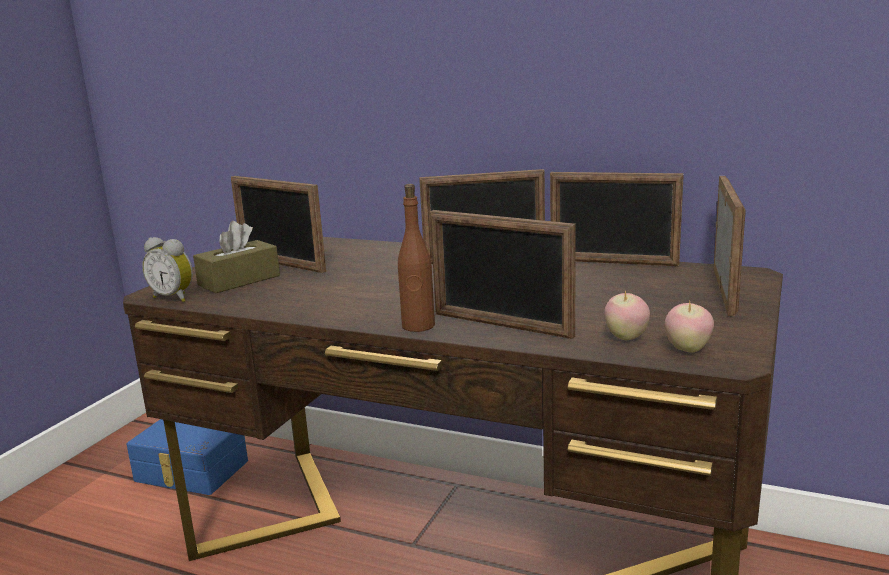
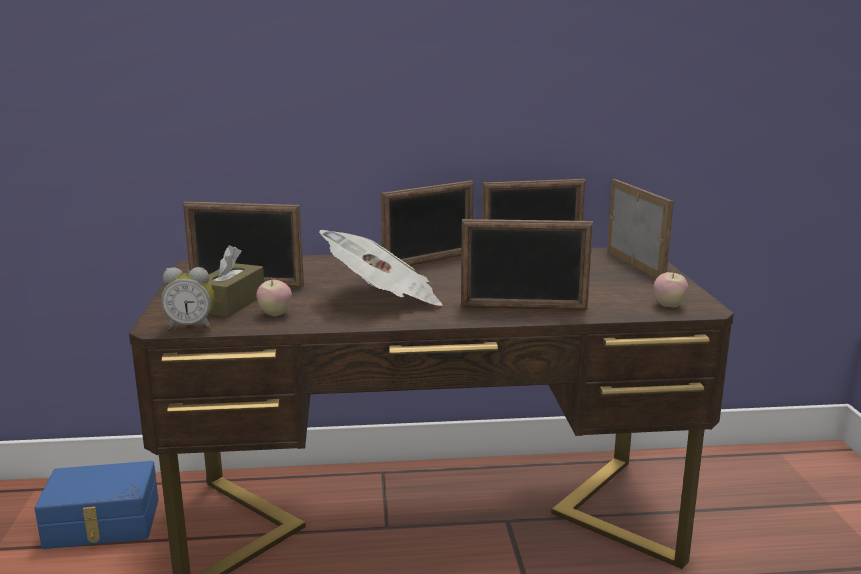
camera: 30 degrees left, 0 degrees up
(376, 294) = (384, 299): none -> newspaper
(418, 326) = (462, 318): brown bottle -> none
(626, 337) = (620, 304): apple -> apple (275, 314)

